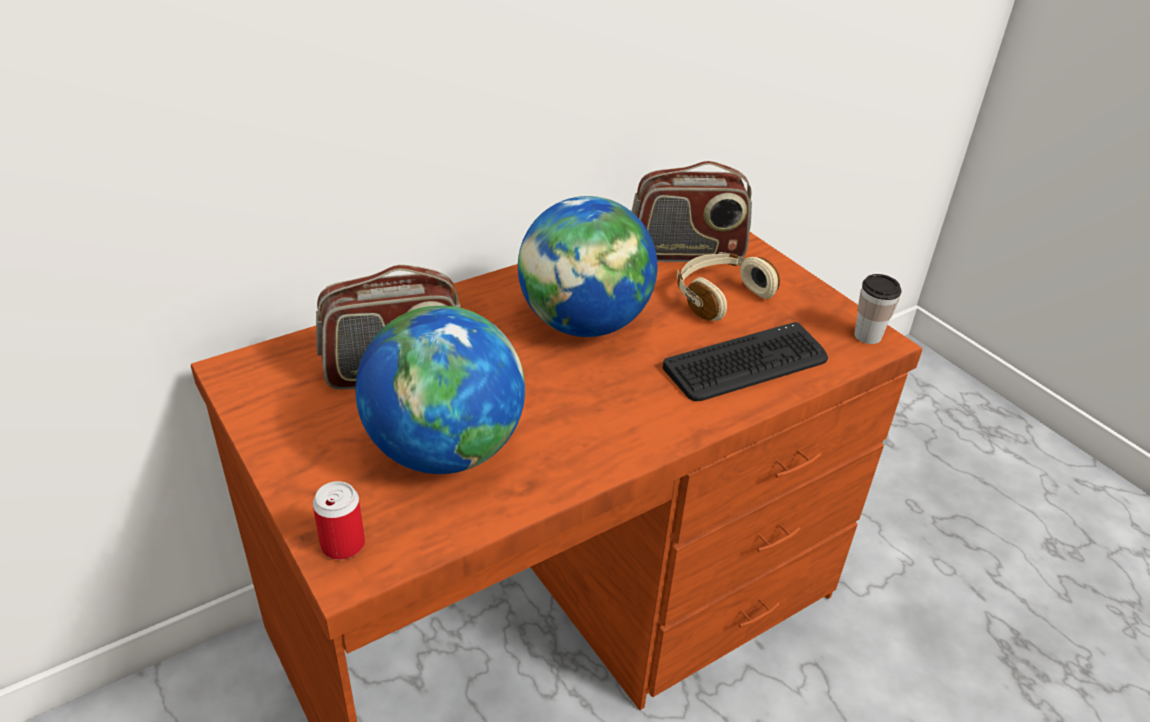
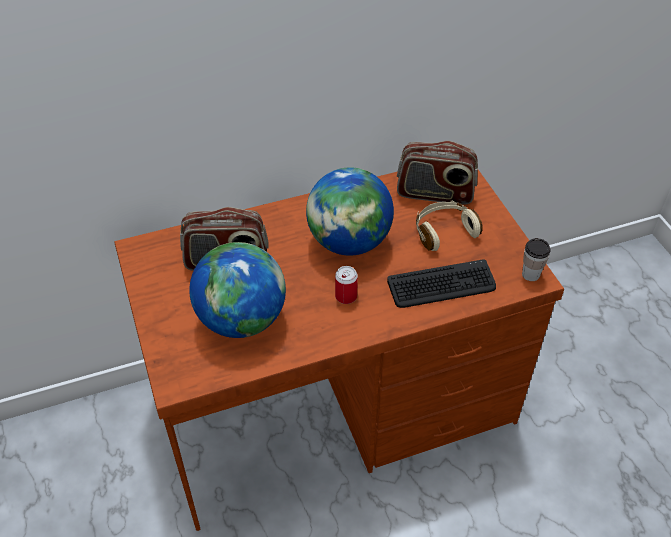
camera: 15 degrees right, 10 degrees up
(343, 544) = (174, 369): can -> can (346, 296)

